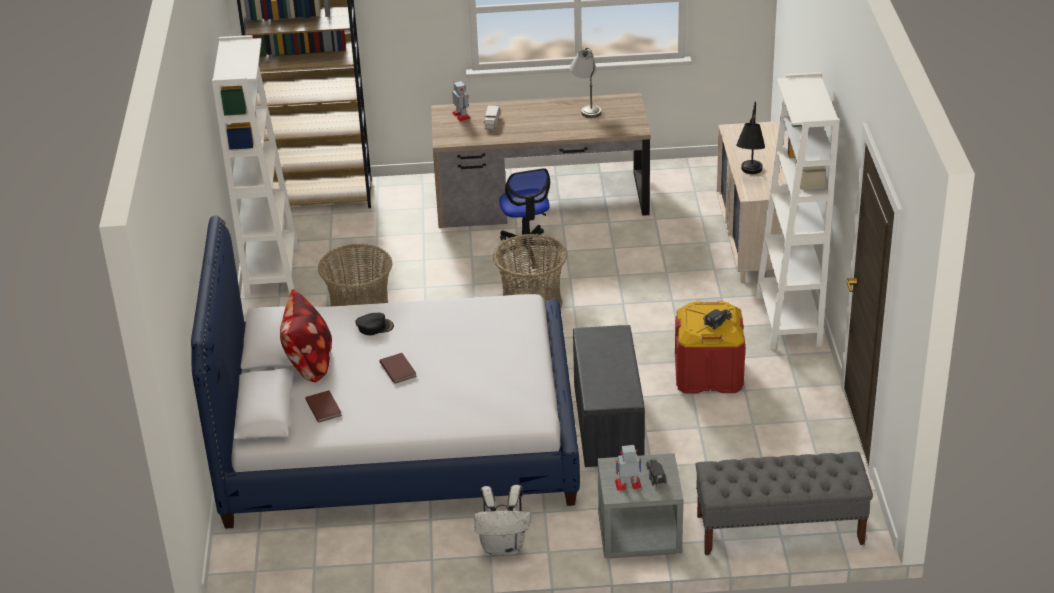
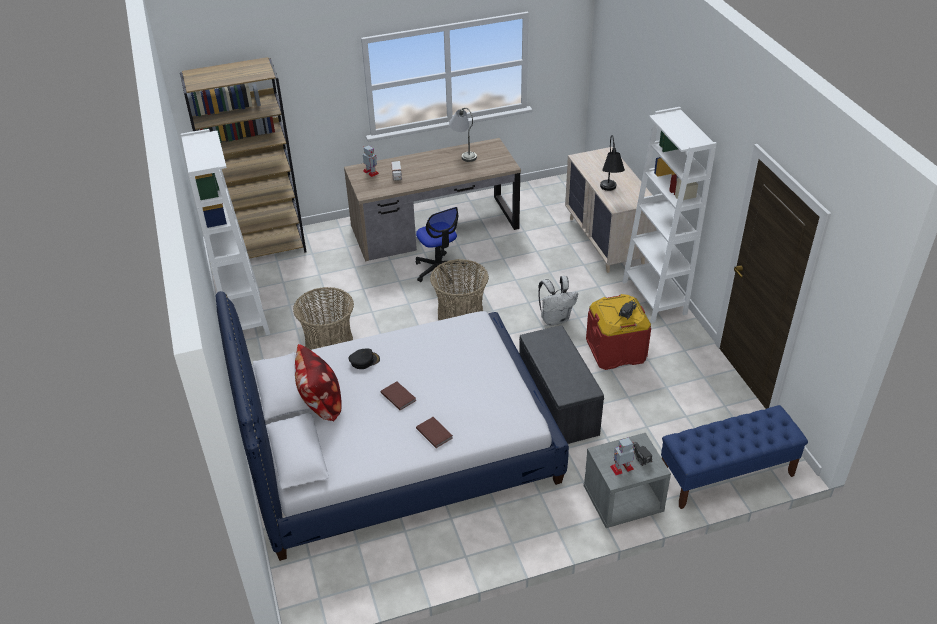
camera: 15 degrees left, 5 degrees up
(324, 407) = (348, 443): brown book -> brown book (434, 432)
(503, 546) = (520, 532): white backpack -> white backpack (555, 319)
(779, 529) = (726, 475): grey bench -> blue bench

